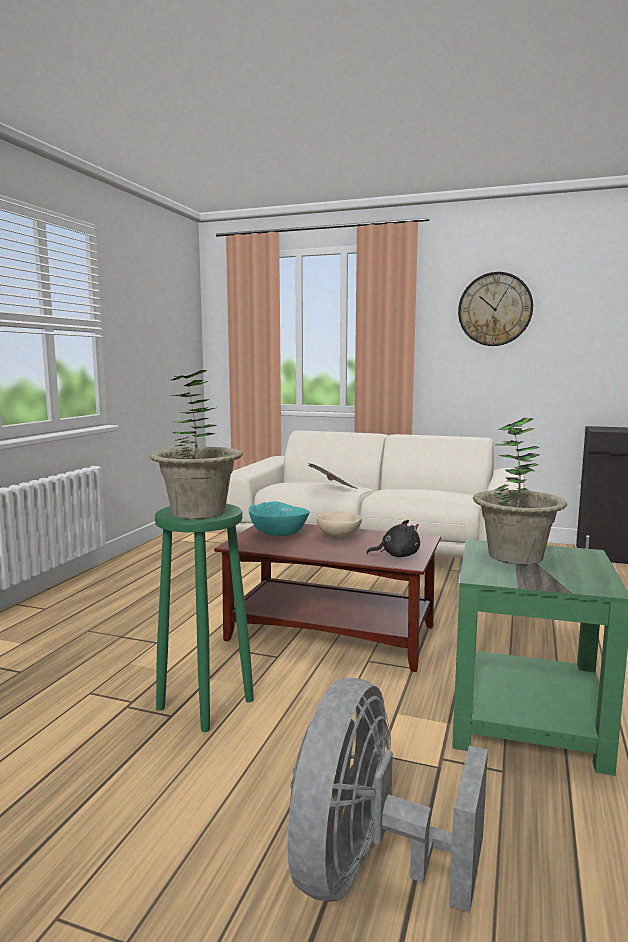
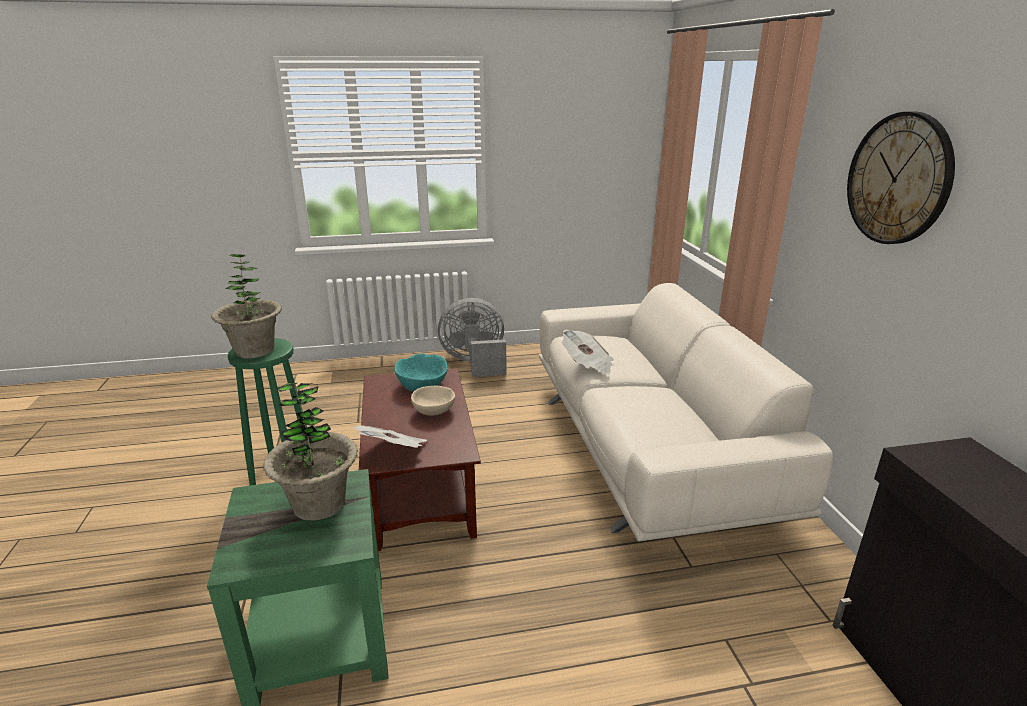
camera: 60 degrees right, 15 degrees up
(369, 871) = (122, 595): grey fan -> grey fan (475, 363)
(397, 555) = (394, 452): black plush toy -> newspaper

